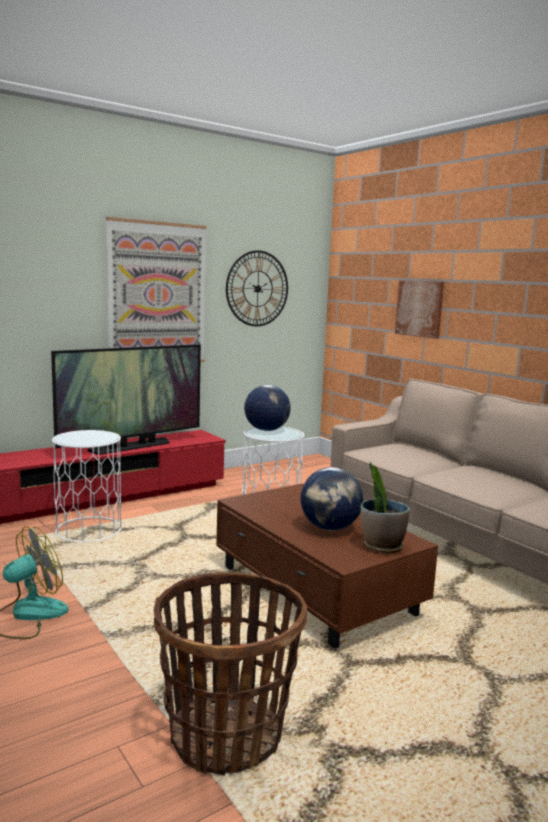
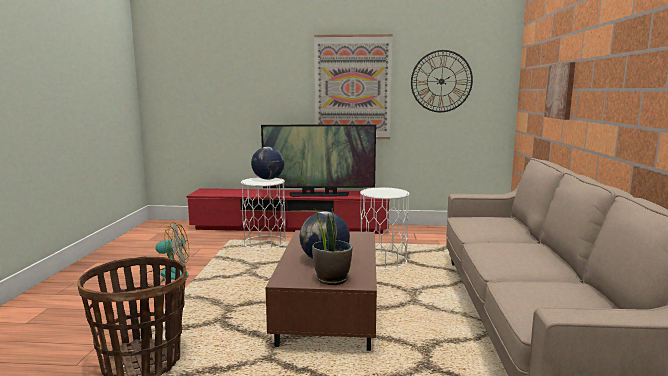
camera: 40 degrees right, 0 degrees up
(266, 430) = (383, 190): globe -> globe (268, 179)

